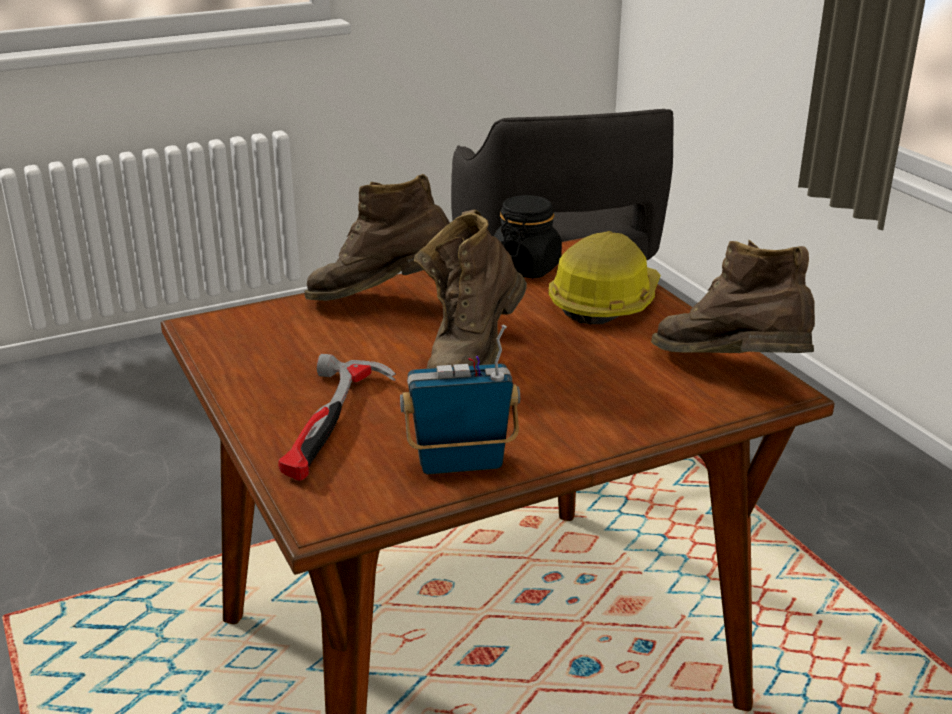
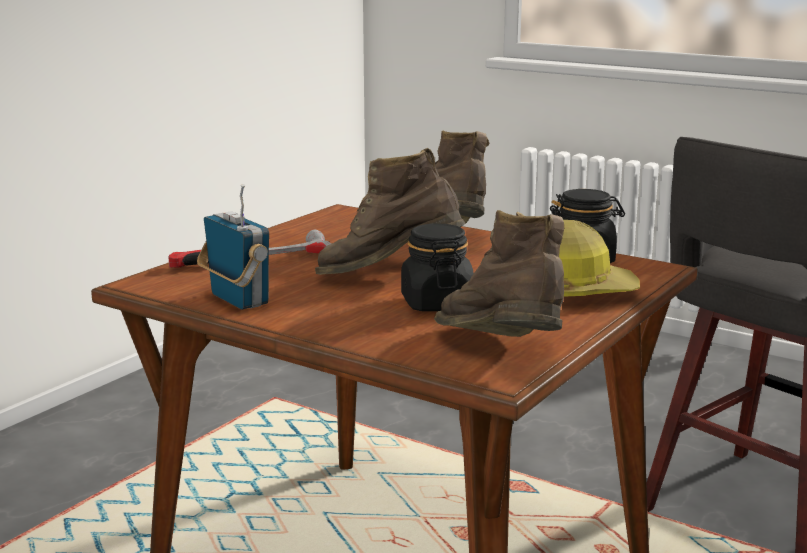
camera: 60 degrees right, 10 degrees down
(578, 363) = (436, 303): none -> black jar
(730, 373) = (501, 353): brown boot -> brown boot turned 45 degrees counterclockwise

